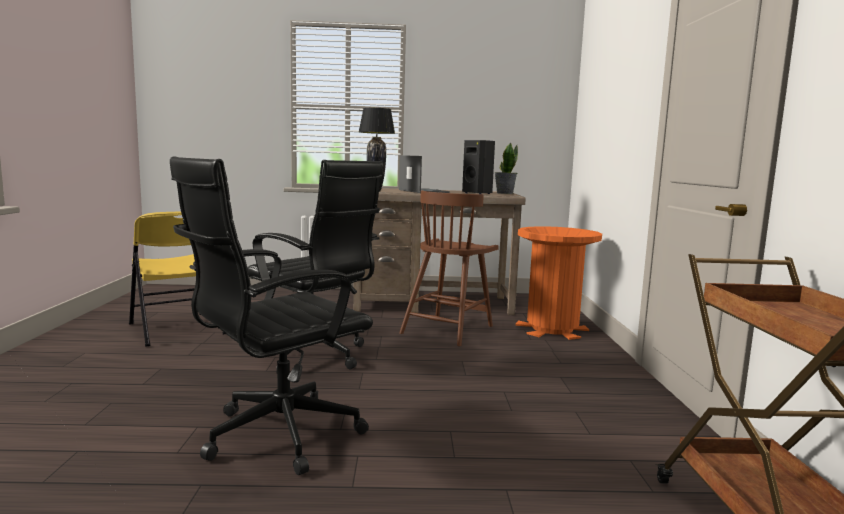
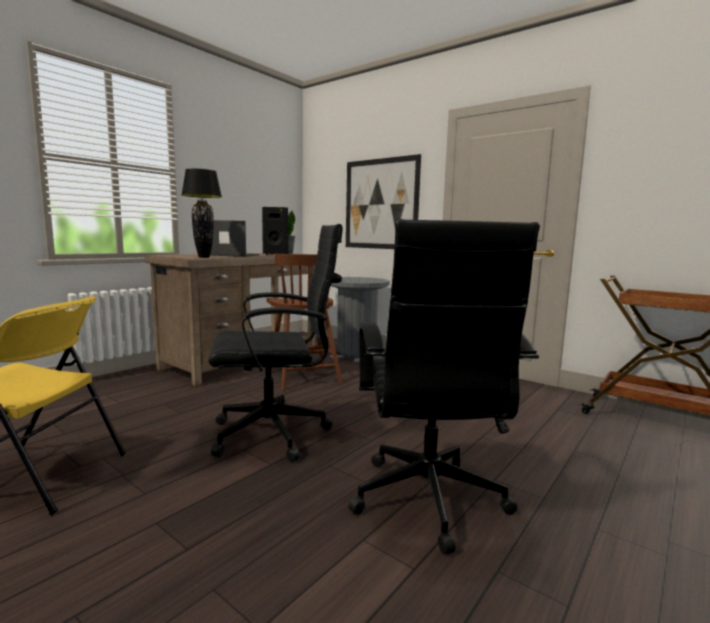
camera: 50 degrees left, 0 degrees up
(552, 328) = (356, 354): orange trash can -> grey trash can
(617, 131) = (380, 204): none -> picture

